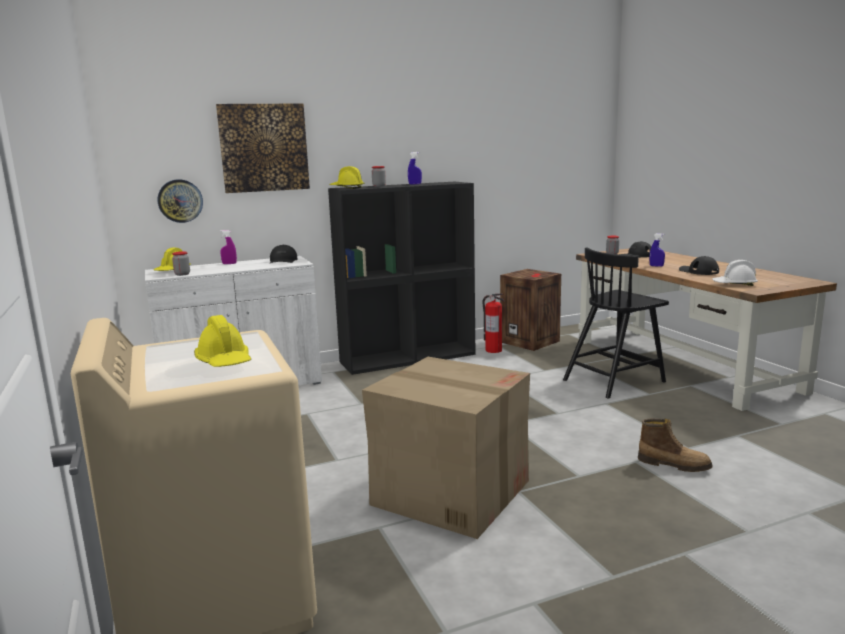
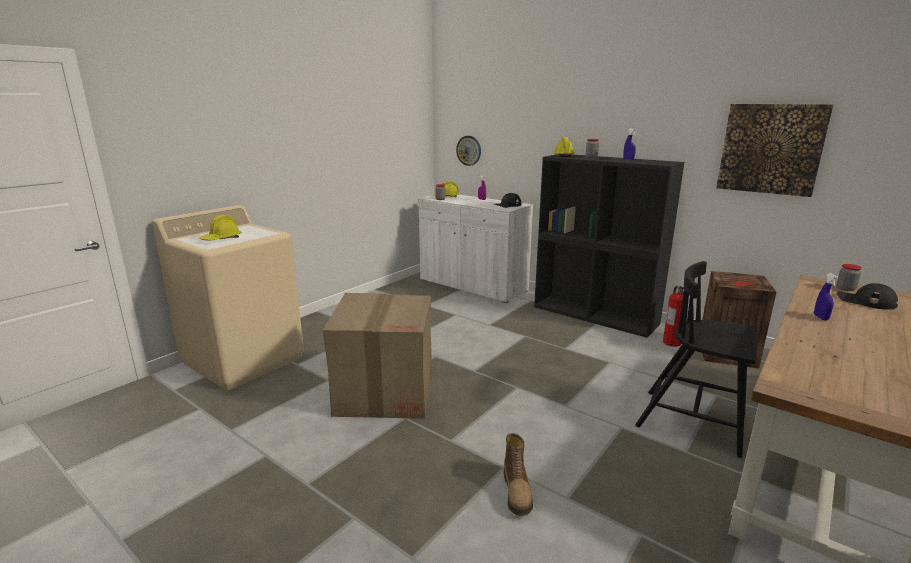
camera: 60 degrees right, 5 degrees up
(264, 148) = (522, 116): picture -> picture (771, 149)
(698, 271) = (840, 344): black cap -> none
(734, 284) = (796, 371): white hard hat -> none

